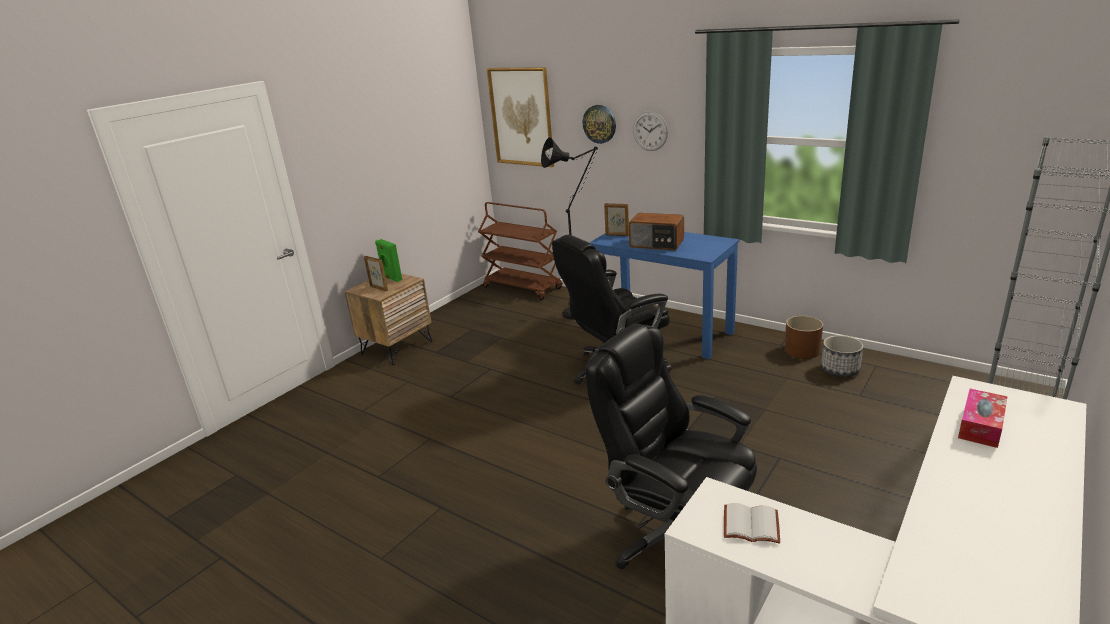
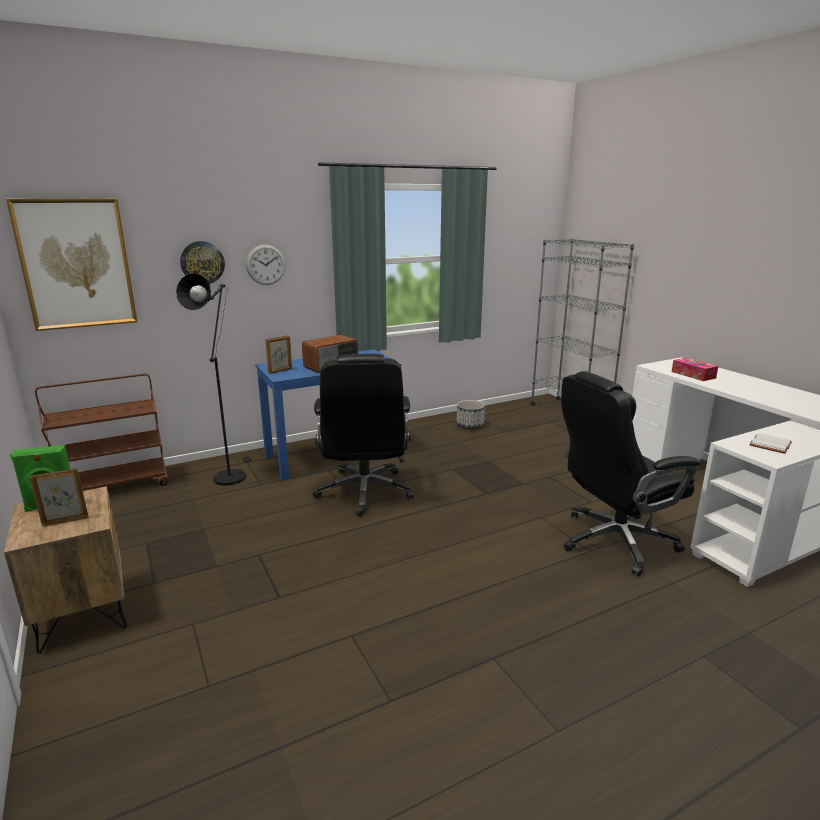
camera: 65 degrees left, 5 degrees down
(802, 351) = (432, 426): brown planter -> none

